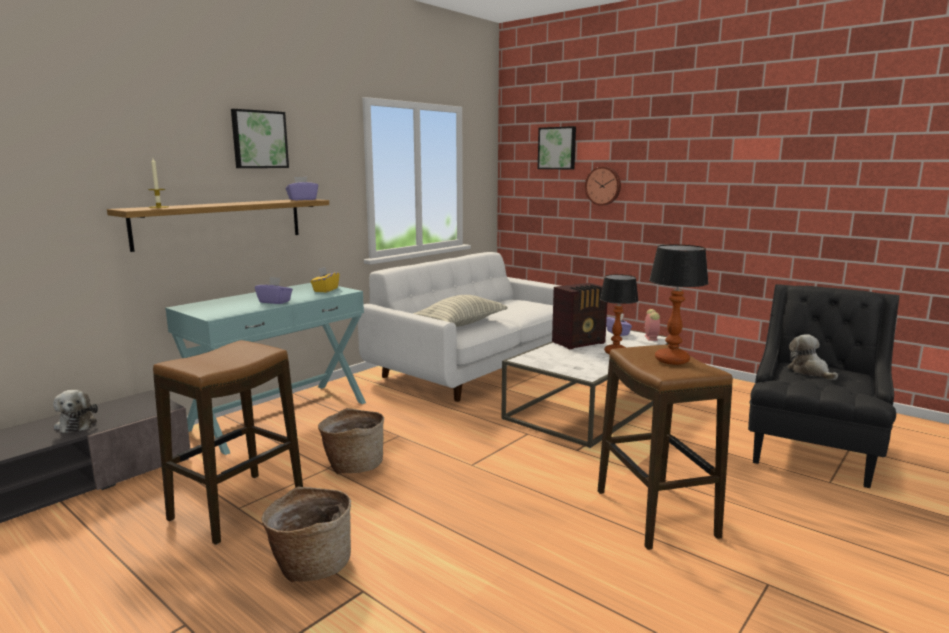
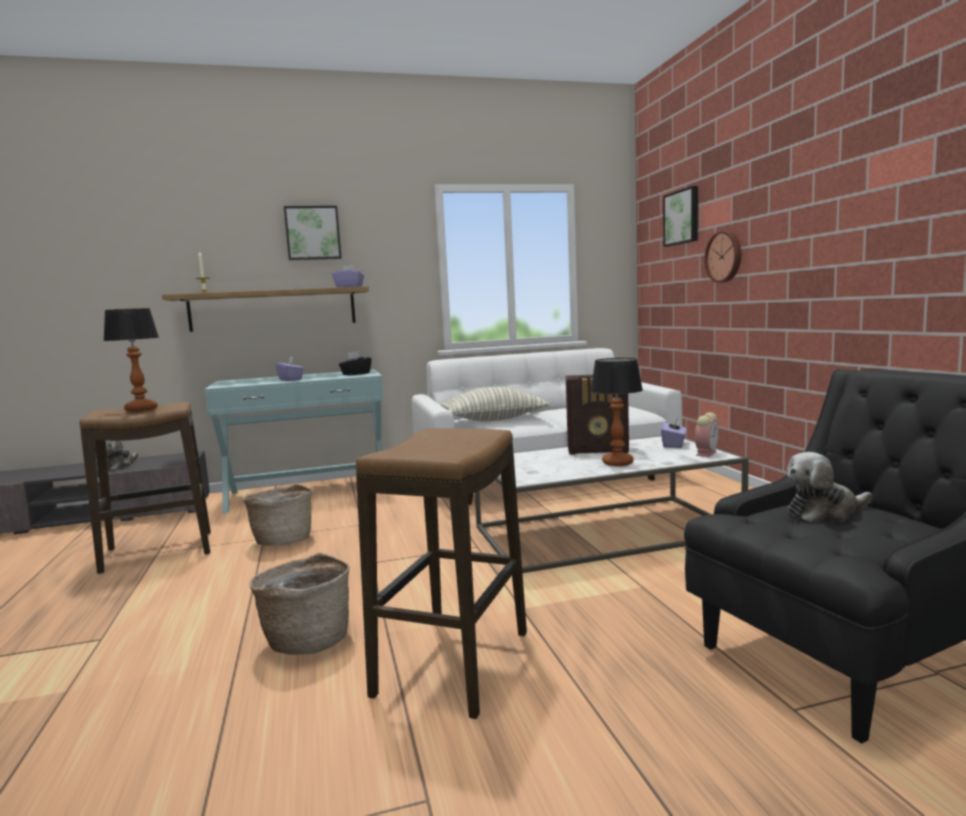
camera: 35 degrees right, 5 degrees down
(311, 565) = (113, 607): basket -> basket (307, 640)
(325, 290) = (356, 374): yellow tissue box -> black tissue box
(671, 360) = (446, 443): table lamp -> table lamp (142, 409)
(810, 372) = (824, 512): plush toy -> plush toy turned 120 degrees counterclockwise

